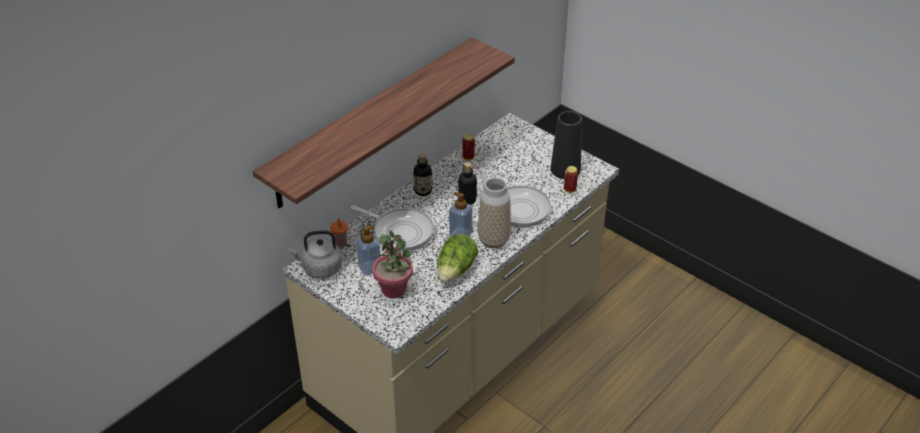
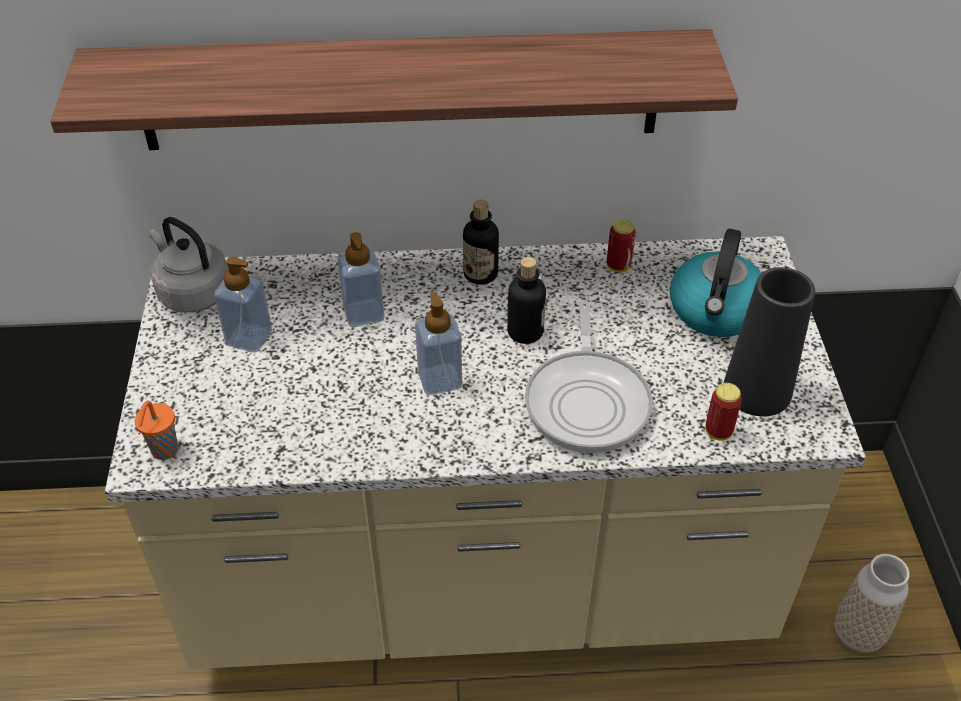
camera: 45 degrees right, 5 degrees up
(341, 244) = (265, 277): orange cup -> orange cup (164, 451)
(394, 289) = (231, 396): potted plant -> none
(400, 232) = (364, 313): frying pan -> soap dispenser
(456, 270) = (352, 433): lettuce -> none
(494, 240) = (475, 427): vase -> vase (857, 634)
(521, 152) = (716, 311): none -> kettle

